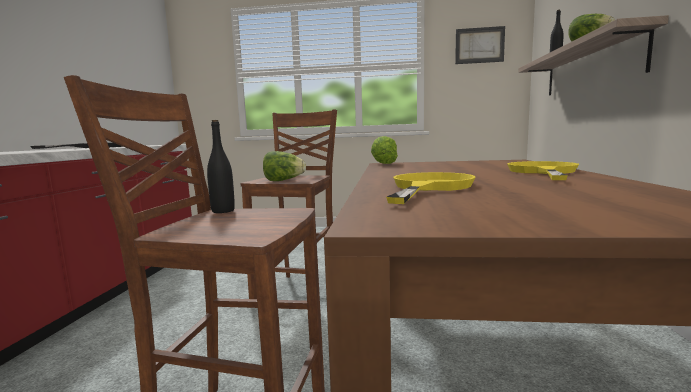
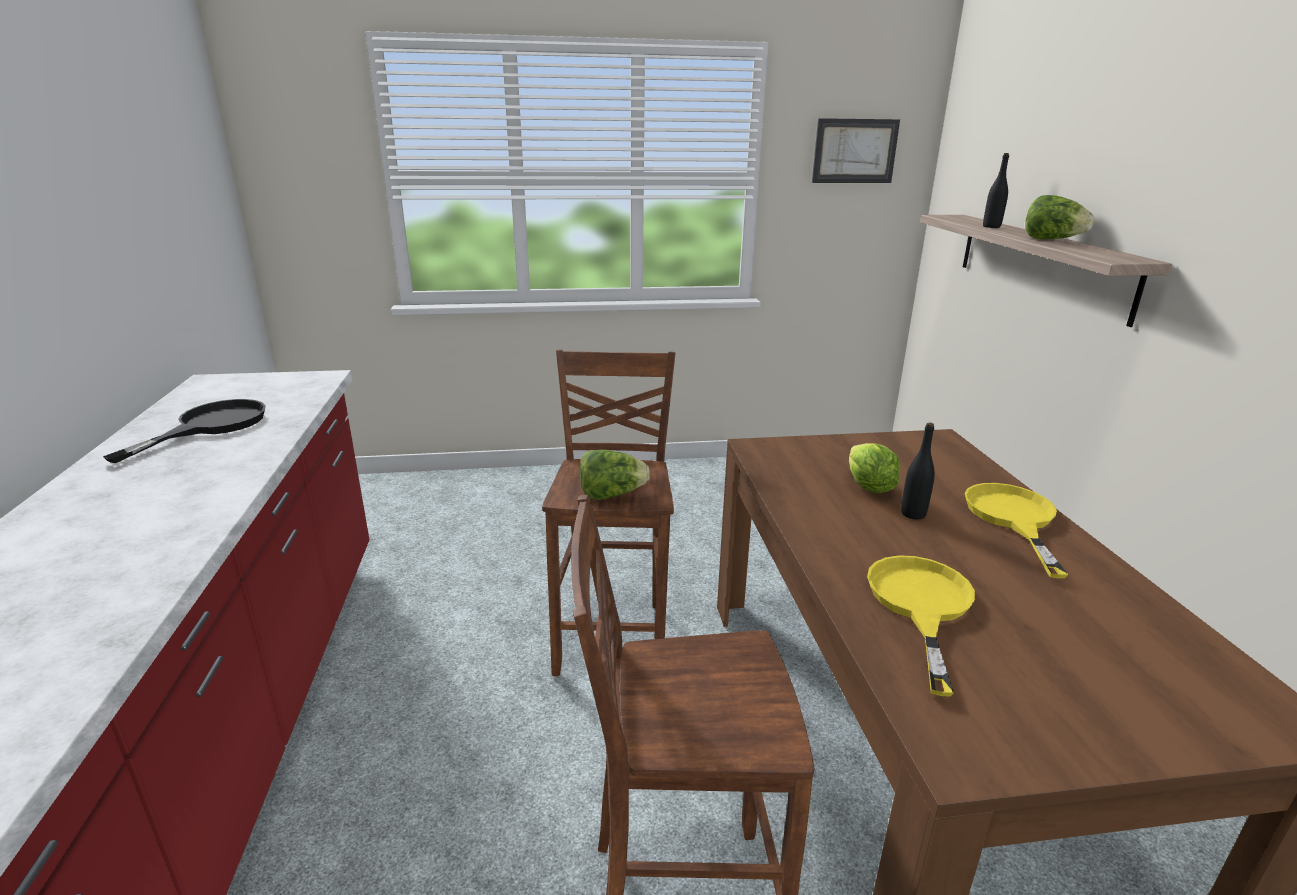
camera: 15 degrees left, 15 degrees up
(223, 211) = (650, 652): black bottle -> black bottle (913, 514)
(384, 164) = (759, 451): lettuce -> lettuce (868, 487)

